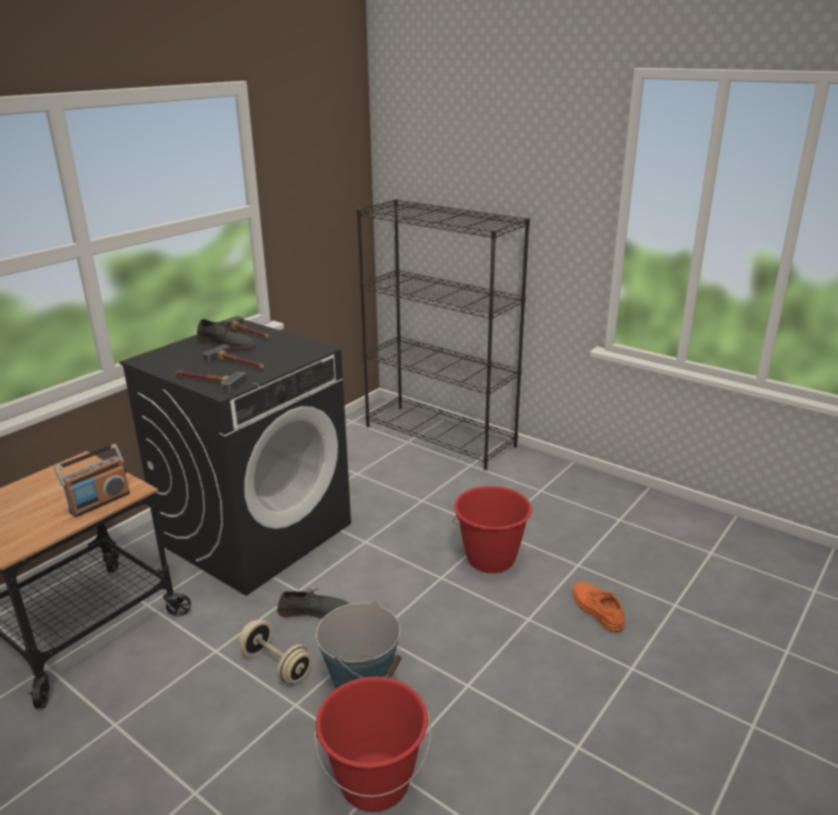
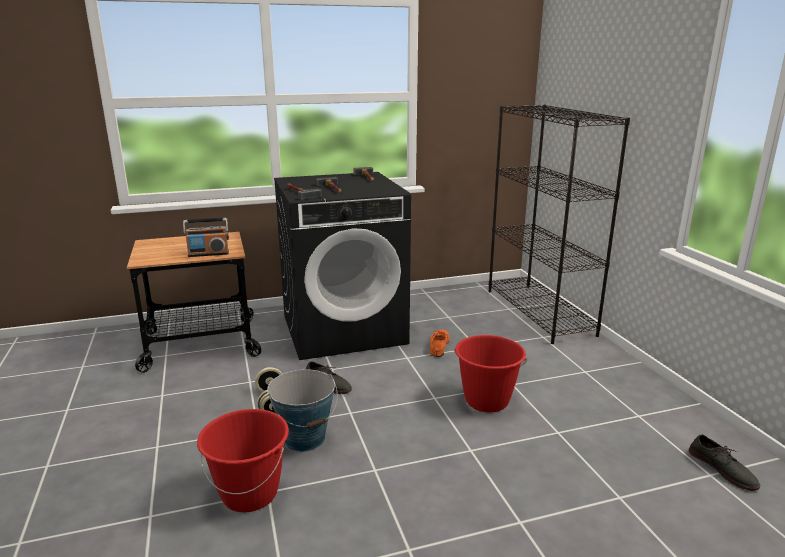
camera: 35 degrees right, 5 degrees down
(227, 343) = (345, 180): grey shoe -> grey shoe (722, 469)
(596, 609) = (537, 468): orange shoe -> orange shoe (438, 345)

